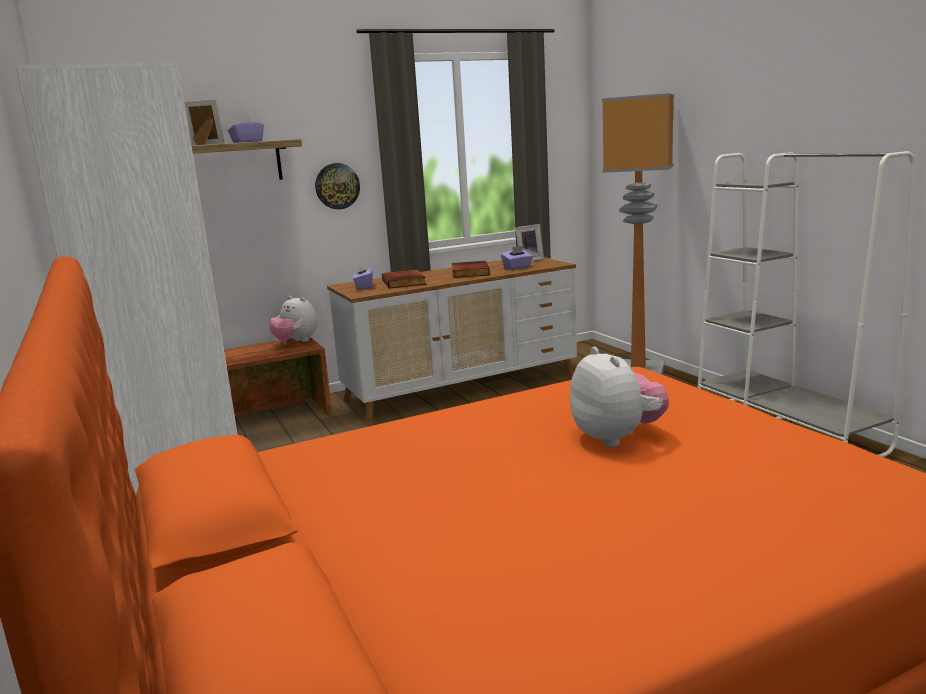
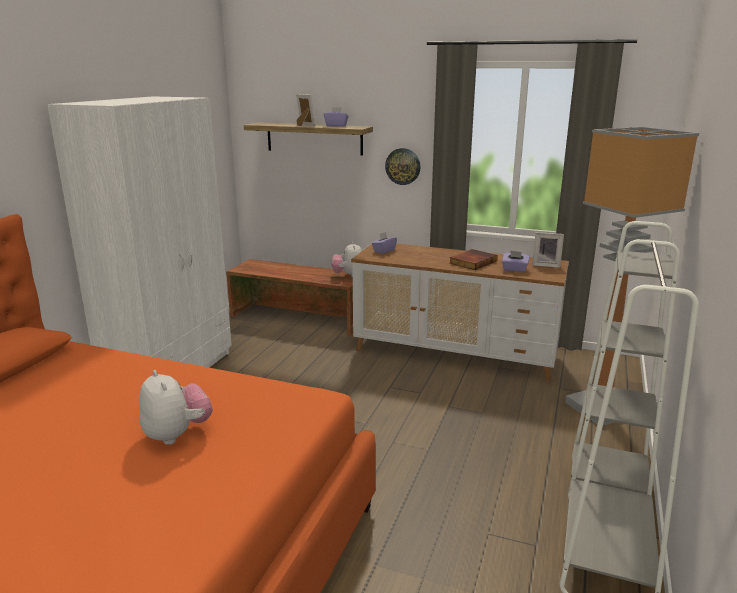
camera: 45 degrees right, 5 degrees up
(404, 282) = (413, 255): book -> none
(617, 437) = (177, 434): plush toy -> plush toy turned 60 degrees counterclockwise

